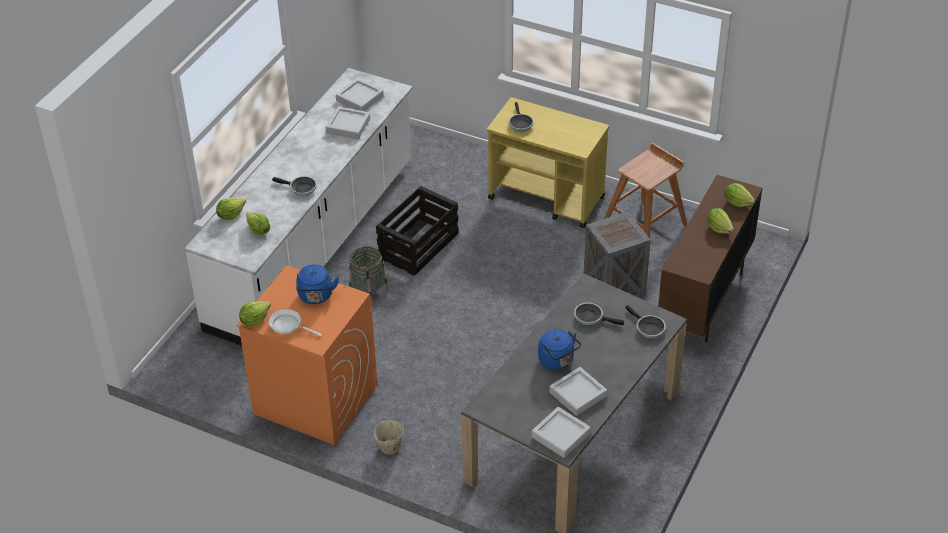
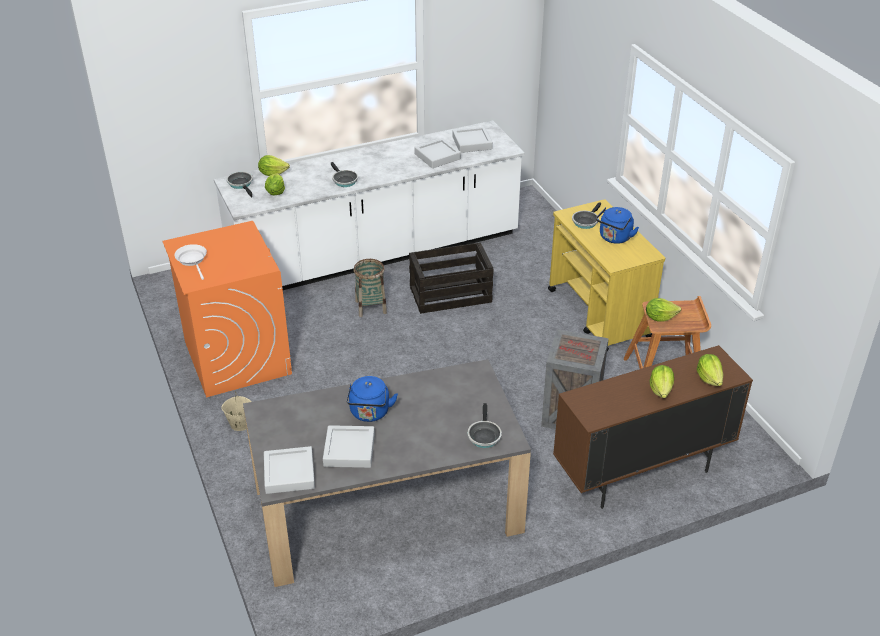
camera: 40 degrees right, 5 degrees down
(254, 320) = (178, 244): lettuce -> lettuce (660, 317)
(316, 297) = (239, 252): blue kettle -> blue kettle (614, 238)
(591, 317) = (445, 396): frying pan -> frying pan (241, 184)

